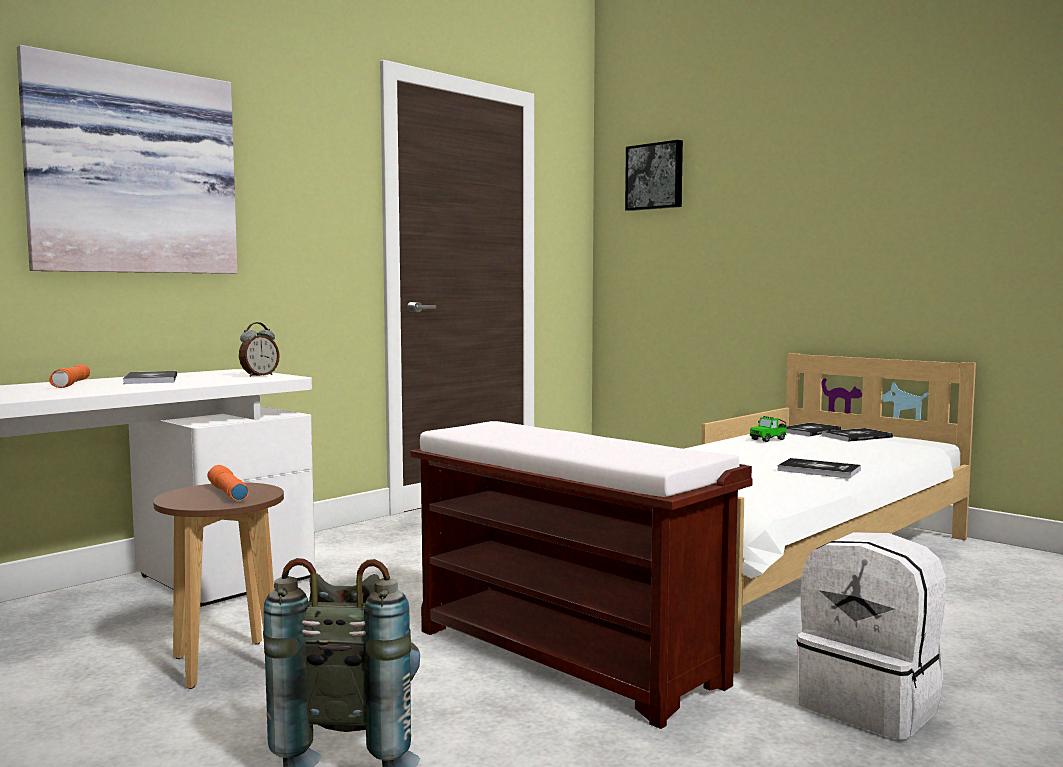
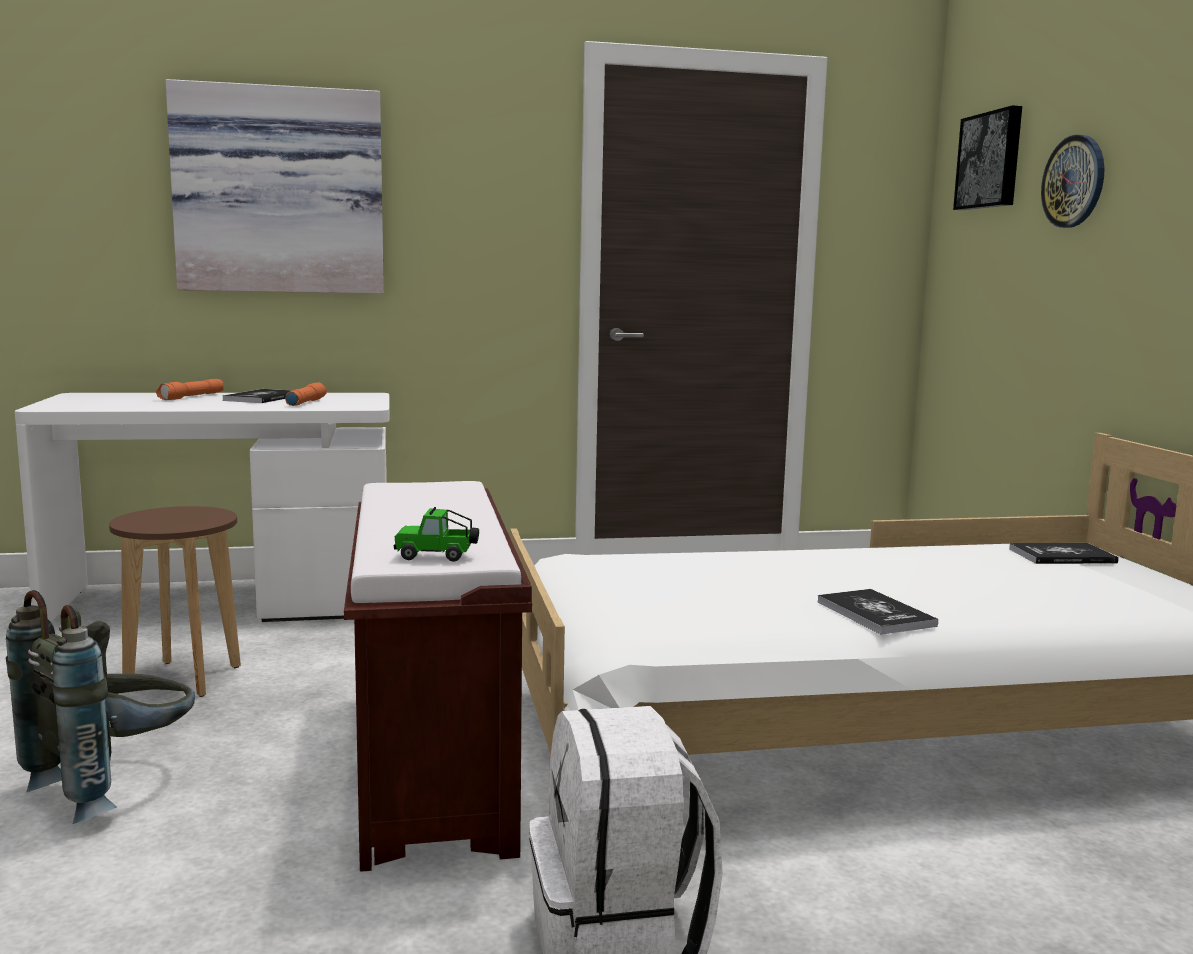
camera: 35 degrees right, 5 degrees up
(227, 493) = (182, 518): orange flashlight -> orange flashlight (305, 402)
(259, 375) = (356, 403): alarm clock -> none
(739, 191) = (1074, 181): none -> wall clock
(769, 439) = (956, 557): toy car -> toy car (438, 556)
(856, 436) = (1110, 577): book -> none

